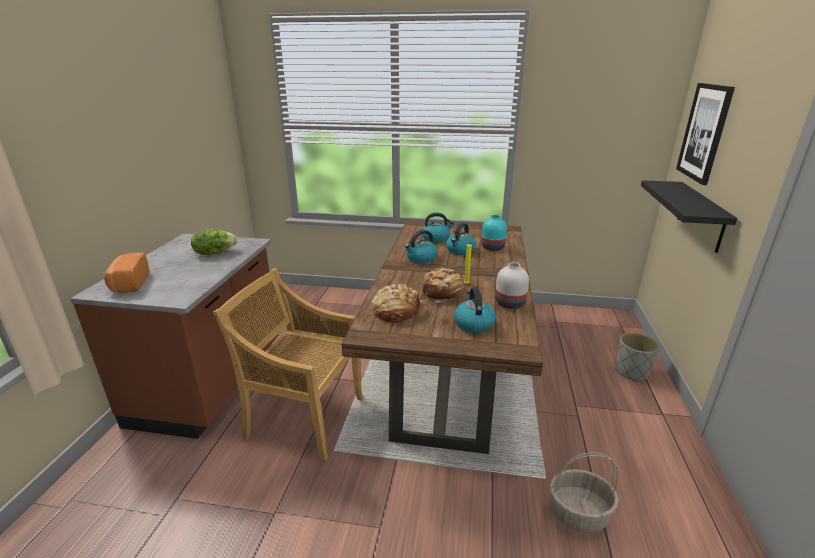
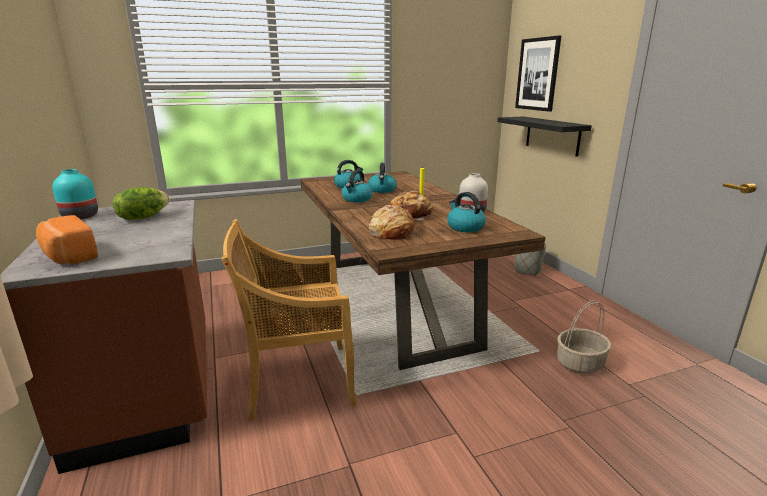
camera: 30 degrees left, 5 degrees down
(493, 247) = (405, 185): turquoise vase -> turquoise vase (81, 216)

